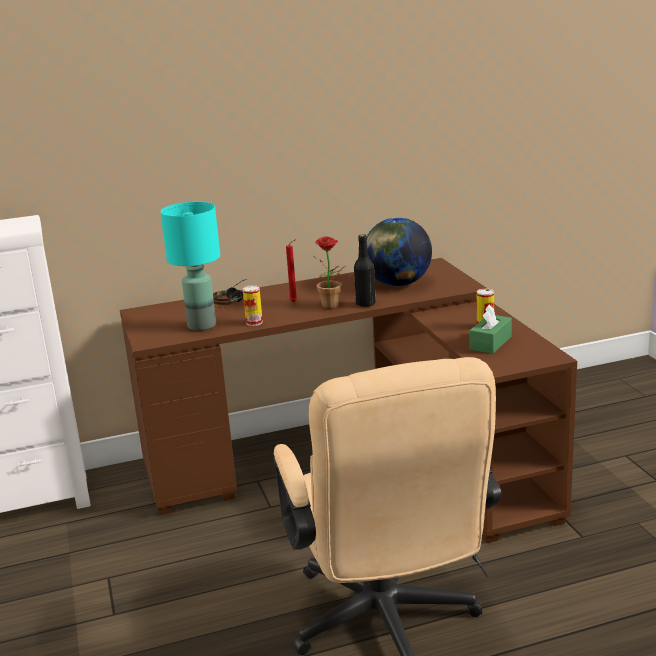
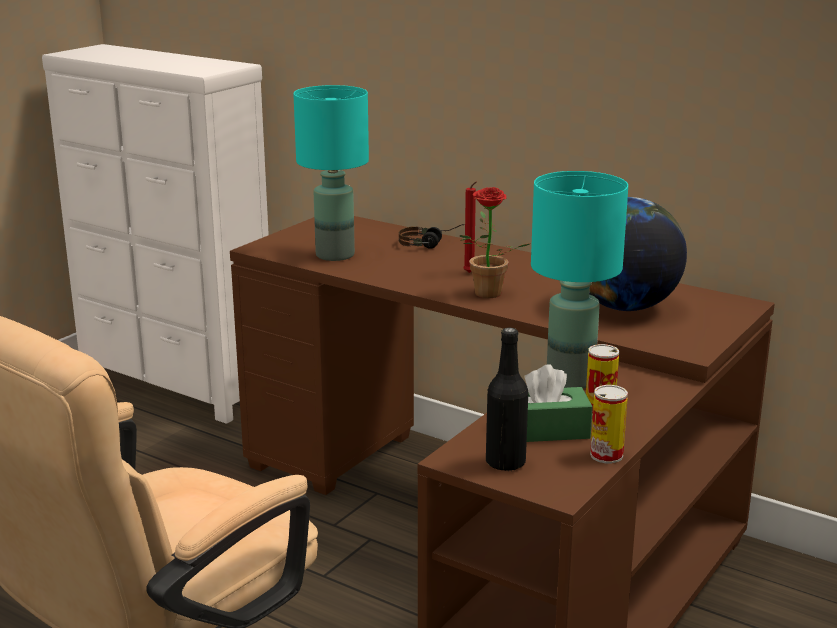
camera: 50 degrees right, 0 degrees up
(254, 322) = (378, 274): can -> can (606, 455)
(365, 304) = (523, 310): black bottle -> black bottle (505, 463)
(445, 322) = (571, 380): none -> turquoise table lamp

